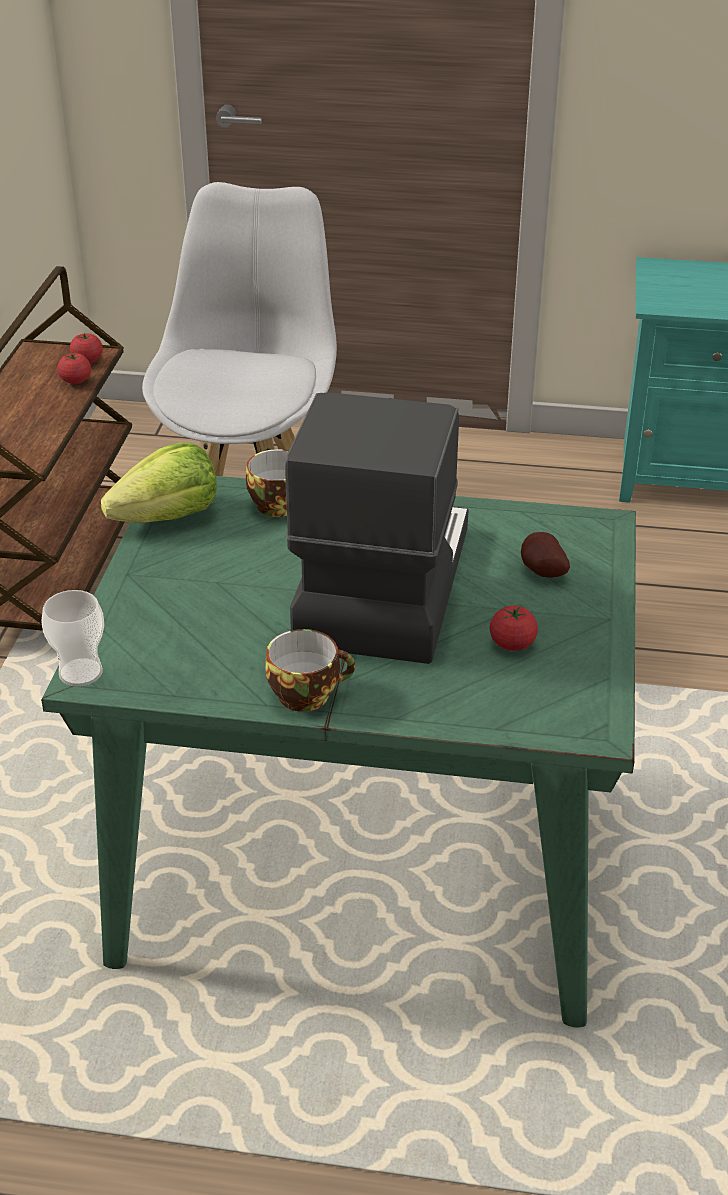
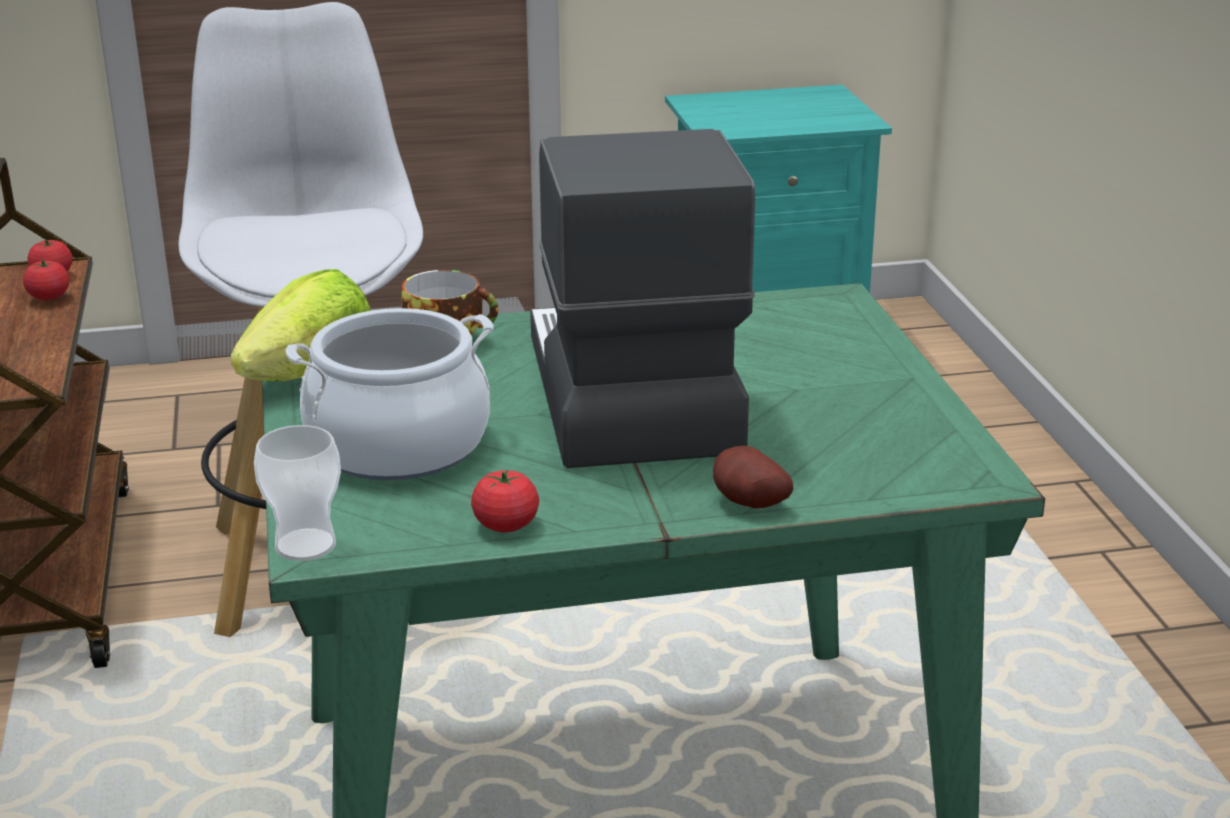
camera: 20 degrees left, 10 degrees down
(191, 598) = (399, 445): none -> cooking pot
(307, 693) = (619, 509): cup -> none
(512, 644) = (824, 419): tomato -> tomato (506, 525)
(541, 572) = (803, 351): potato -> potato (747, 504)

